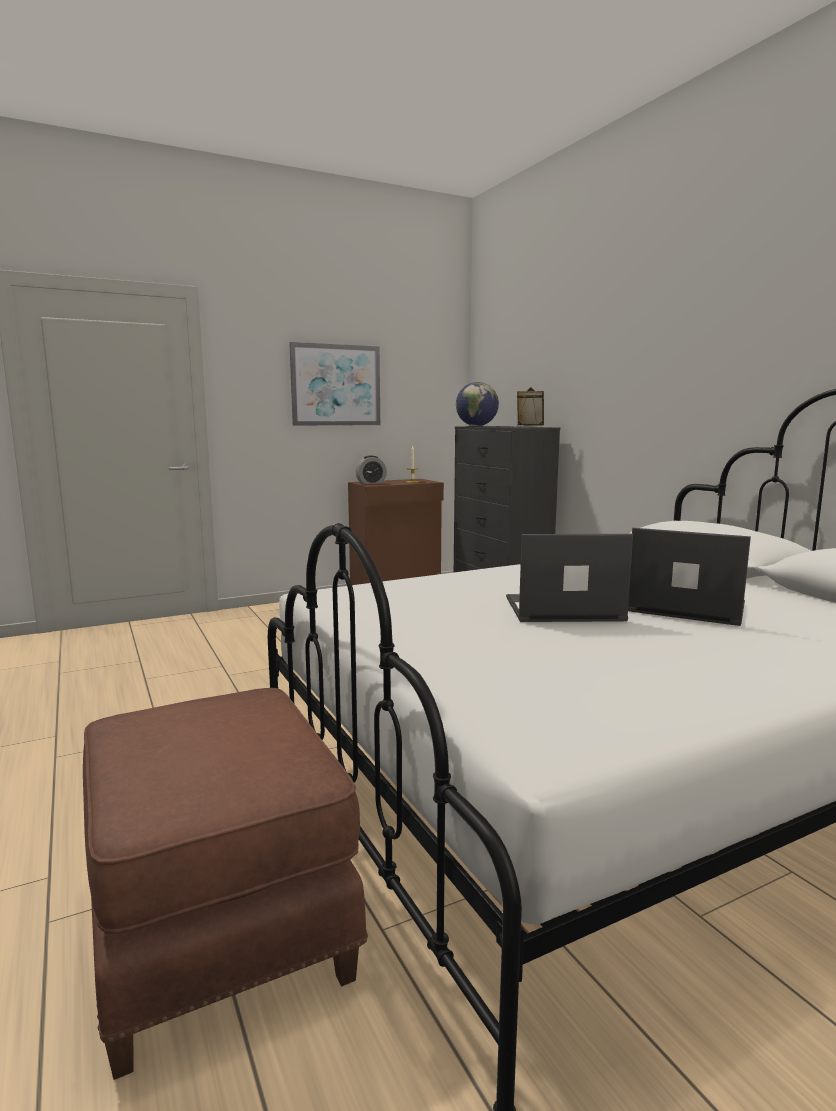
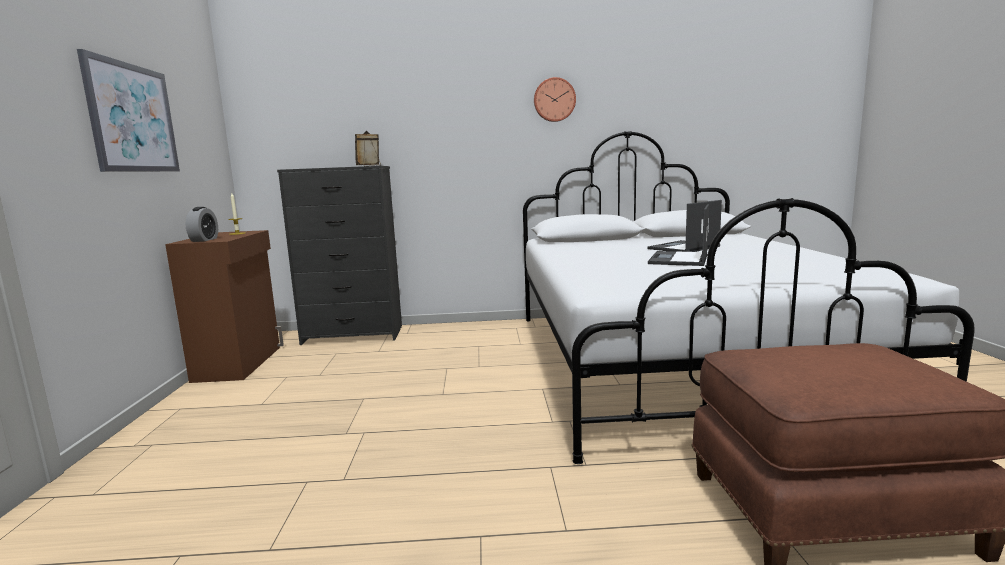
camera: 65 degrees left, 0 degrees up
(476, 426) = (298, 168): globe -> none
(745, 335) = (554, 100): none -> wall clock

